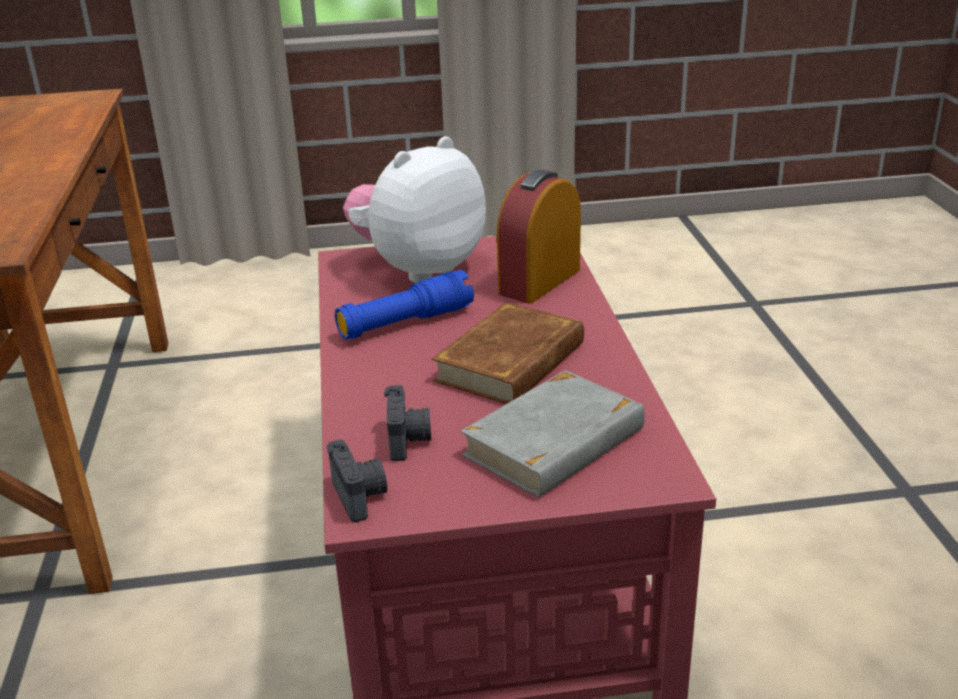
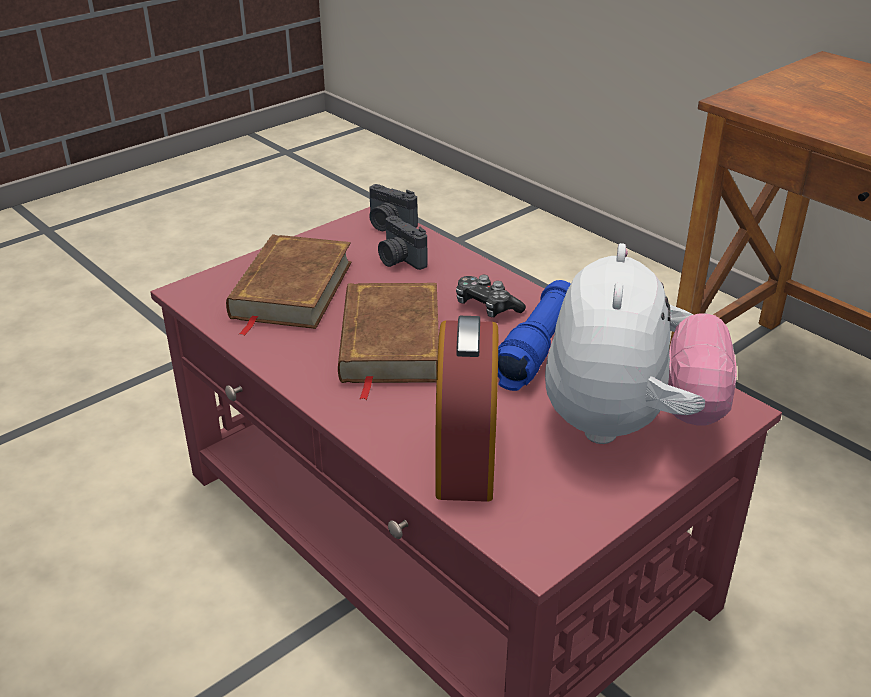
camera: 145 degrees right, 5 degrees up
(394, 365) = (486, 306): none -> game controller
(555, 442) = (291, 290): grey book -> brown book

